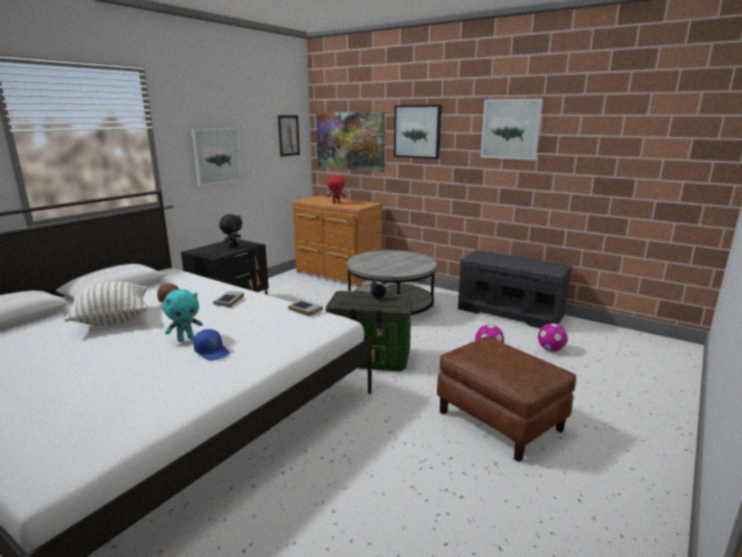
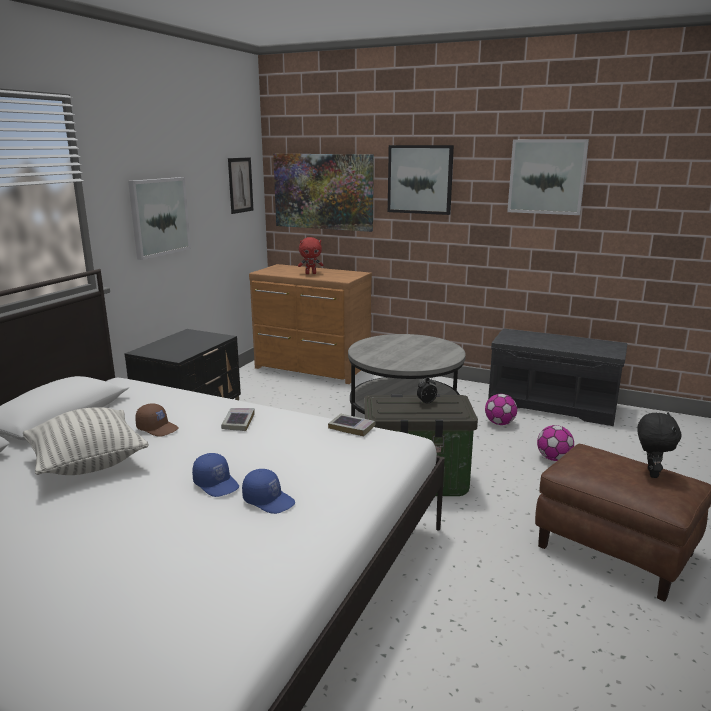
camera: 10 degrees left, 0 degrees up
(185, 339) = (217, 484): turquoise plush toy -> blue cap
(233, 246) = (193, 341): black plush toy -> black plush toy (650, 473)
(550, 349) = (624, 450): football -> football (499, 423)

